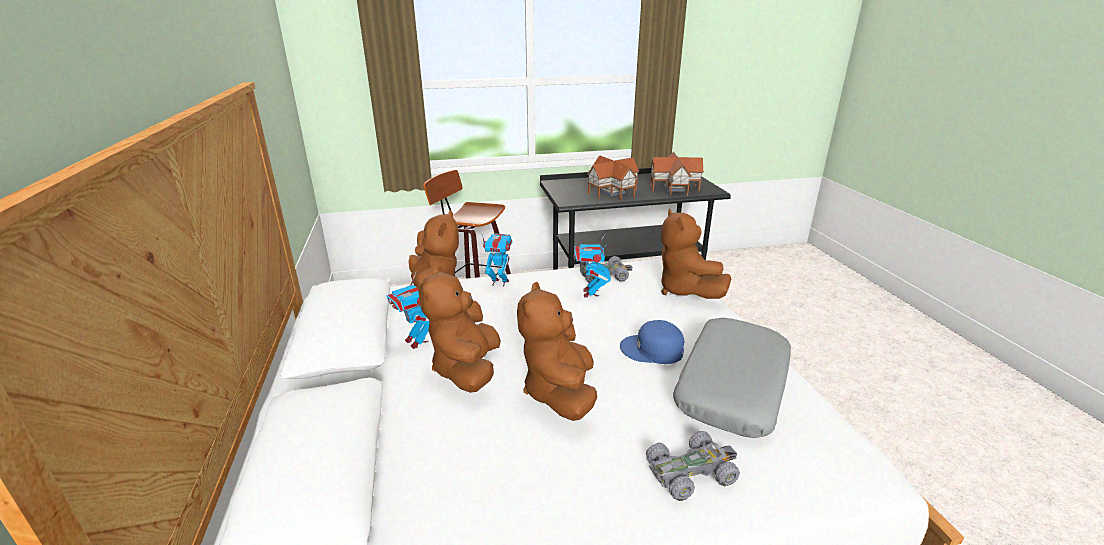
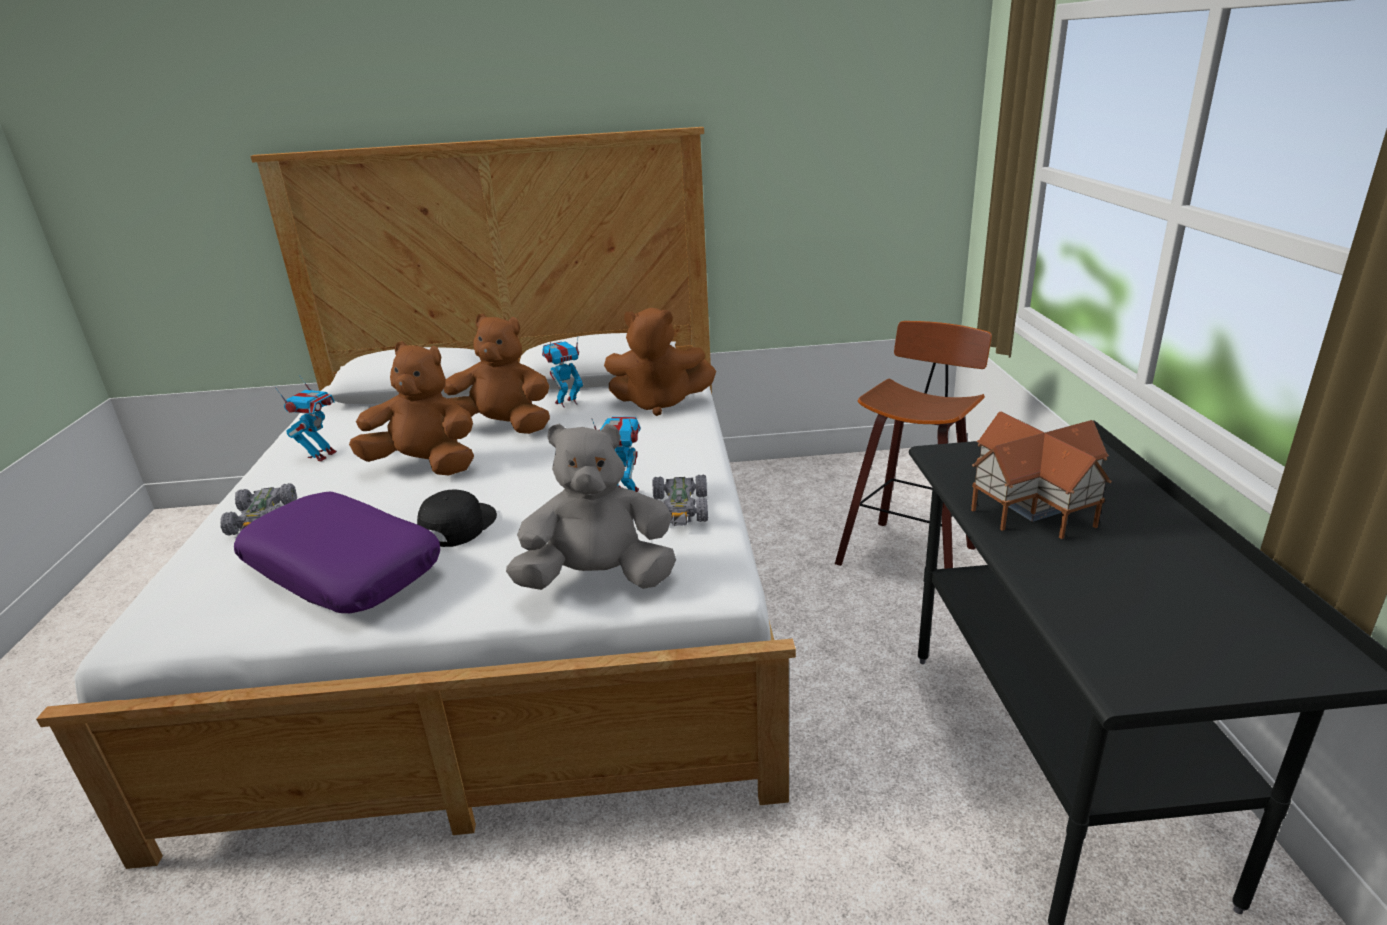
camera: 100 degrees right, 0 degrees up
(499, 283) = (684, 437): toy robot -> toy robot (321, 455)
(652, 350) = (457, 525): blue cap -> black cap
(673, 188) = (1112, 602): toy house -> none
(685, 290) = (599, 579): brown plush toy -> grey plush toy
(731, 386) = (344, 568): grey pillow -> purple pillow

